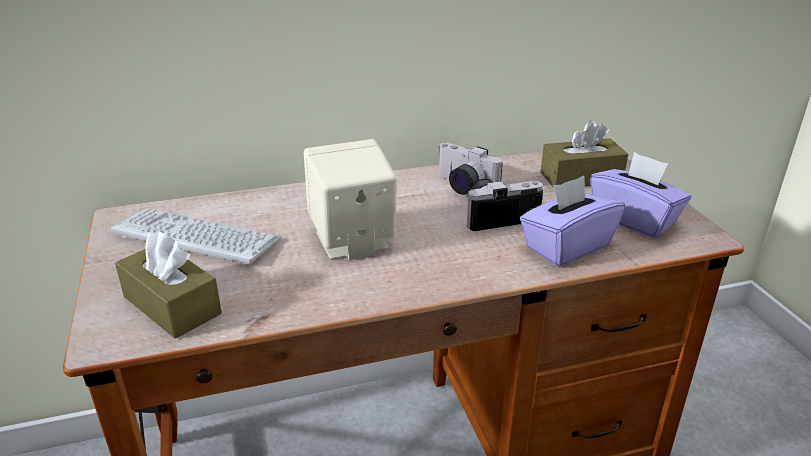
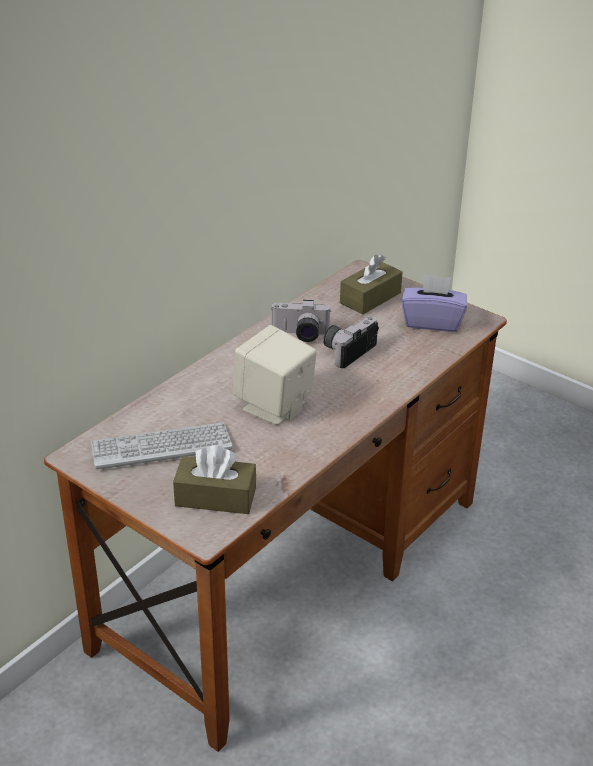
camera: 35 degrees left, 5 degrees up
(566, 246) = (410, 357): purple tissue box -> none

